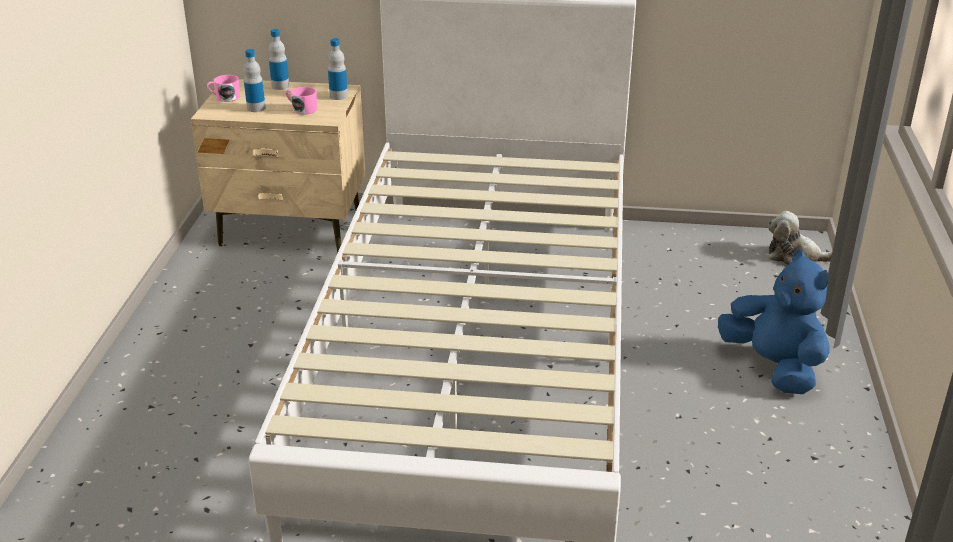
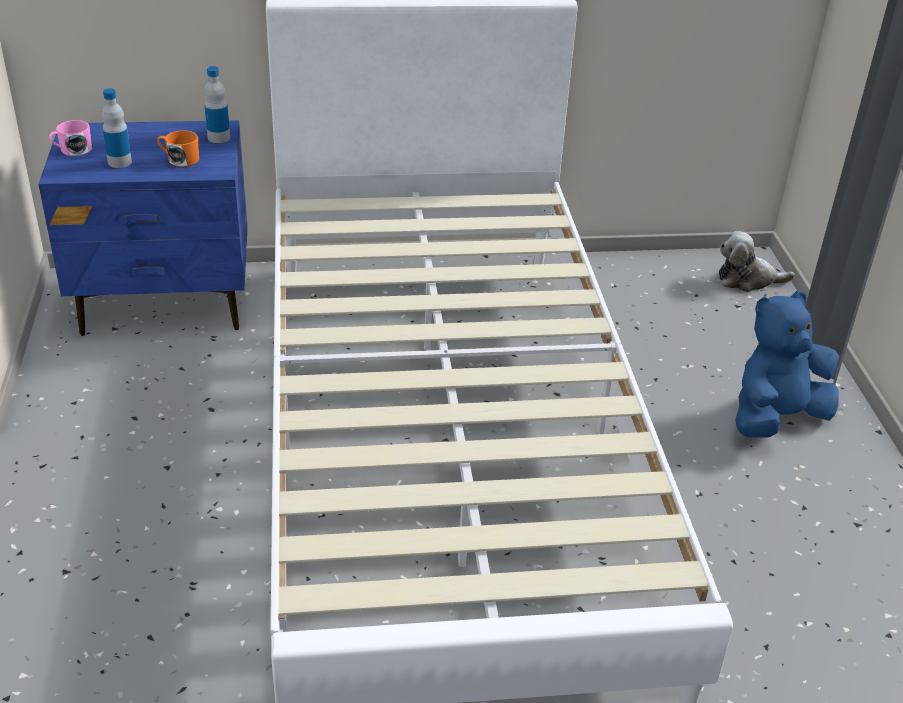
camera: 15 degrees left, 5 degrees up
(280, 86) = (138, 129): bottle -> none
(291, 228) = (166, 302): beige nightstand -> blue nightstand
(302, 109) = (179, 159): pink mug -> orange mug
(773, 367) = (775, 418): blue plush toy -> blue plush toy turned 75 degrees counterclockwise

